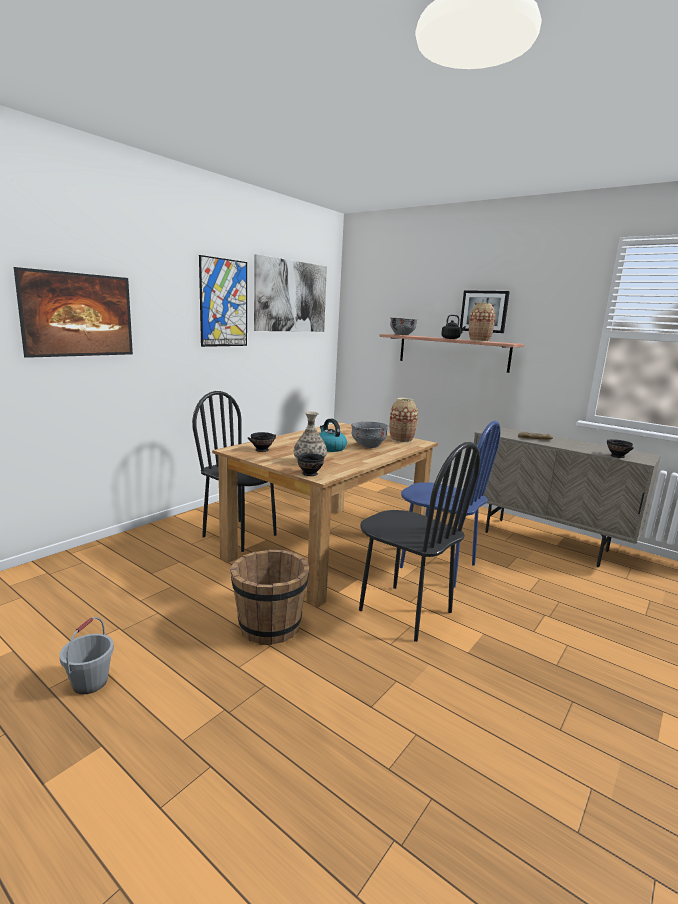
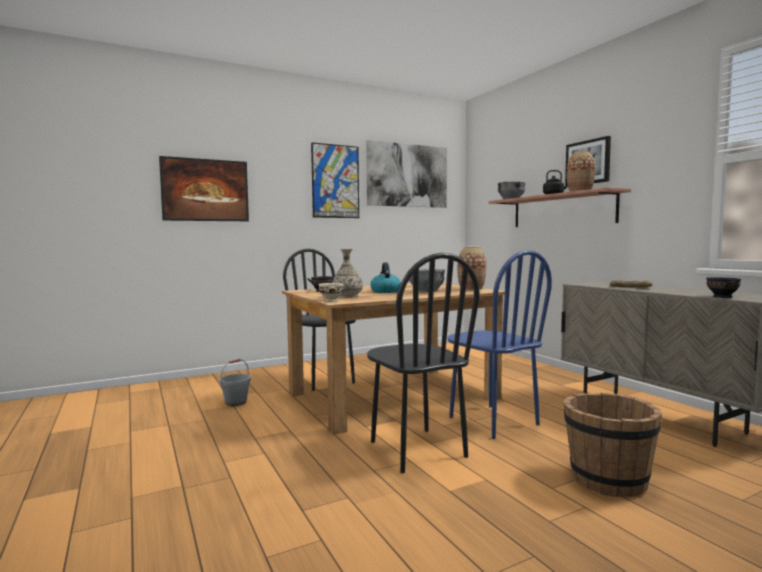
camera: 25 degrees right, 10 degrees down
(90, 682) = (114, 451): grey bucket -> grey bucket (236, 402)
(269, 626) = (278, 440): brown bucket -> brown bucket (607, 480)
(310, 473) = (331, 300): black bowl -> beige bowl

